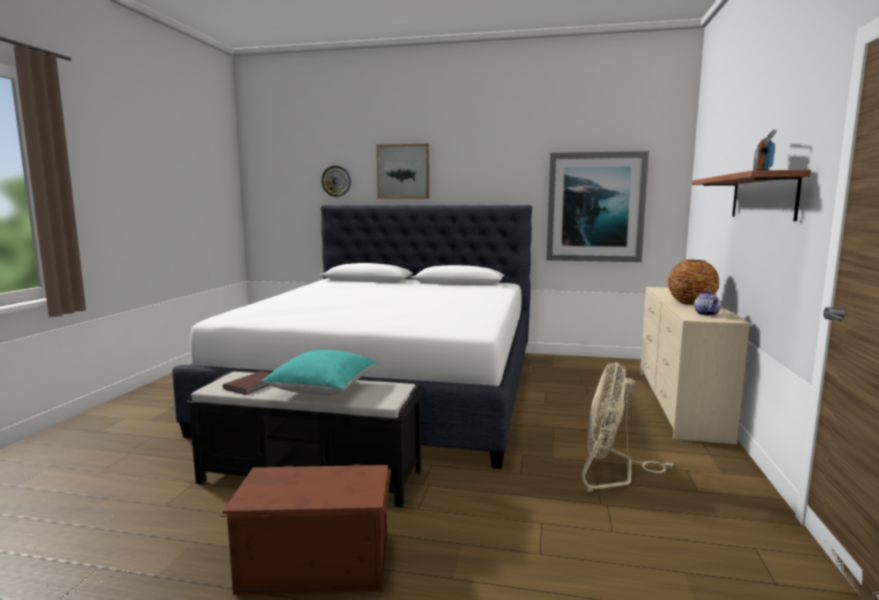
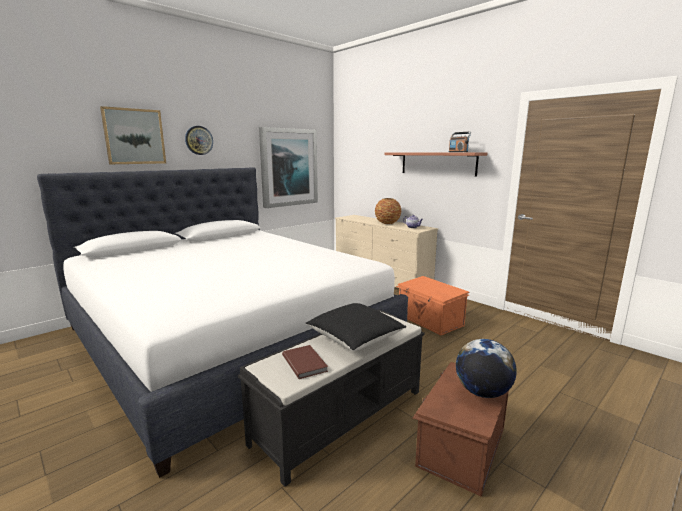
camera: 55 degrees left, 5 degrees up
(319, 492) = (482, 392): none -> globe
(323, 389) = (355, 339): turquoise pillow -> black pillow
(336, 181) = (47, 145): wall clock -> wall clock (199, 140)
(614, 468) = (429, 320): beige fan -> orange storage box

